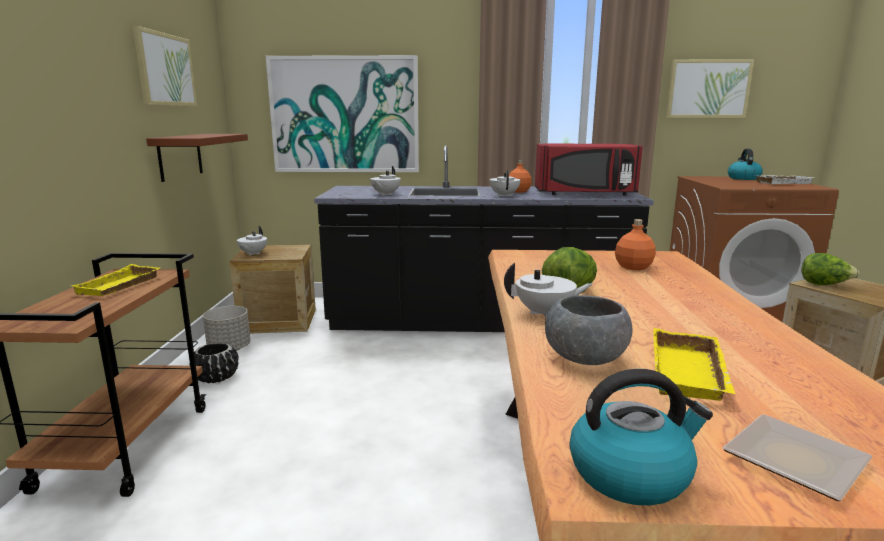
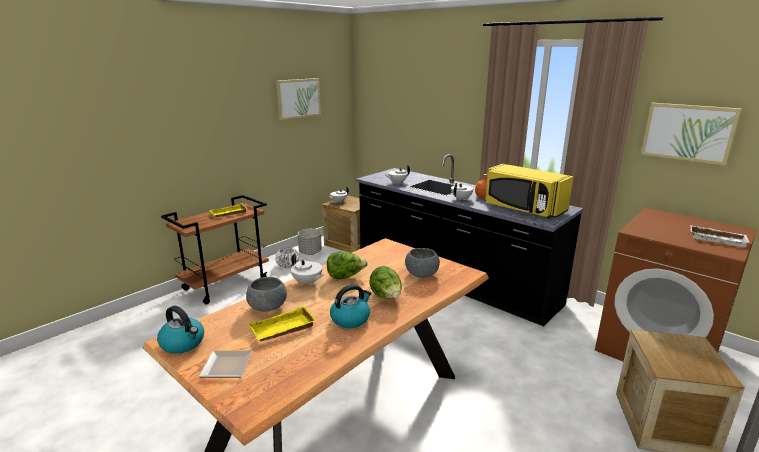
camera: 40 degrees right, 5 degrees up
(180, 156) = (304, 144): brown shelf -> none
(216, 377) = (287, 266): black planter -> white planter
(345, 115) = (410, 122): picture -> none
(585, 193) = (523, 209): red microwave -> yellow microwave
(633, 267) = (421, 274): orange bottle -> grey bowl
(743, 178) = (701, 224): kettle -> kettle (350, 319)
(824, 285) = (659, 342): lettuce -> lettuce (386, 297)

